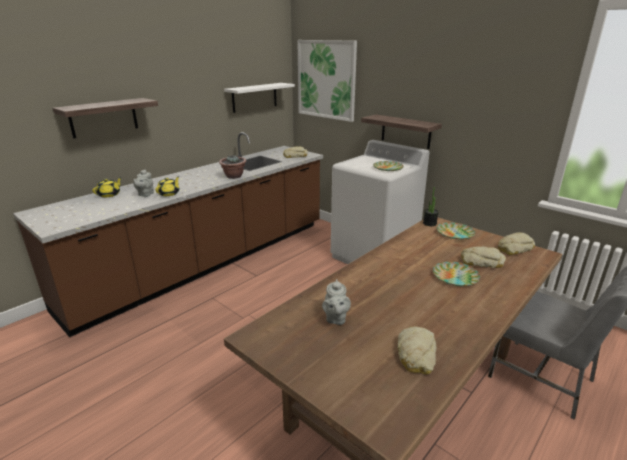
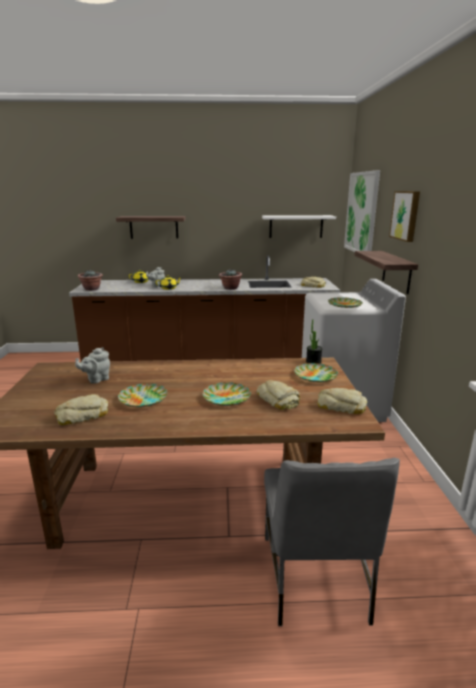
camera: 45 degrees right, 5 degrees down
(65, 223) = (92, 289): none -> potted plant
(414, 83) = (406, 215): none -> picture
(414, 311) = (143, 398): none -> plate

